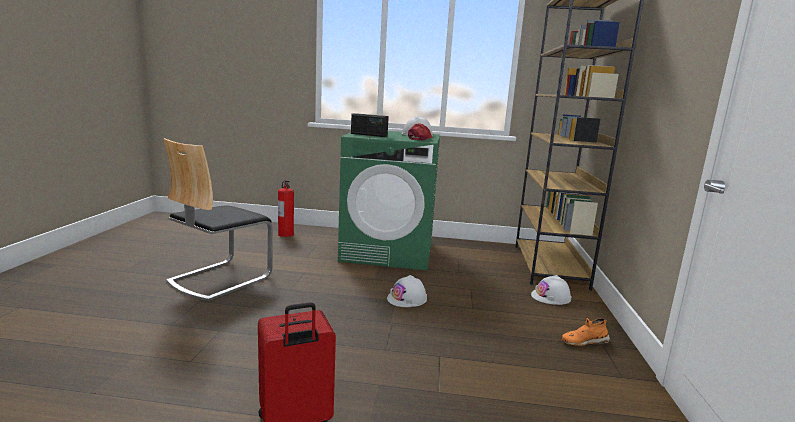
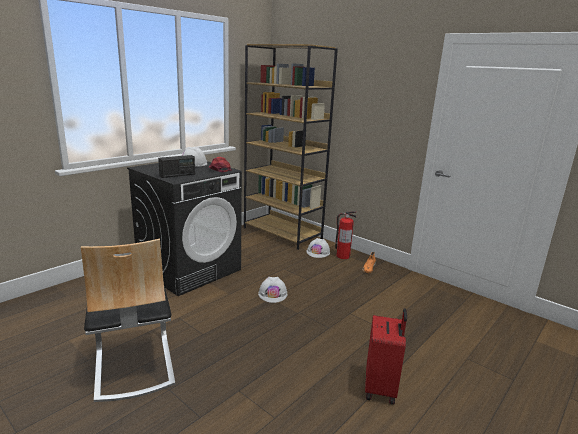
camera: 55 degrees left, 5 degrees up
(285, 234) = (75, 298): fire extinguisher -> fire extinguisher (342, 256)
(388, 252) = (190, 269): green washing machine -> black washing machine

